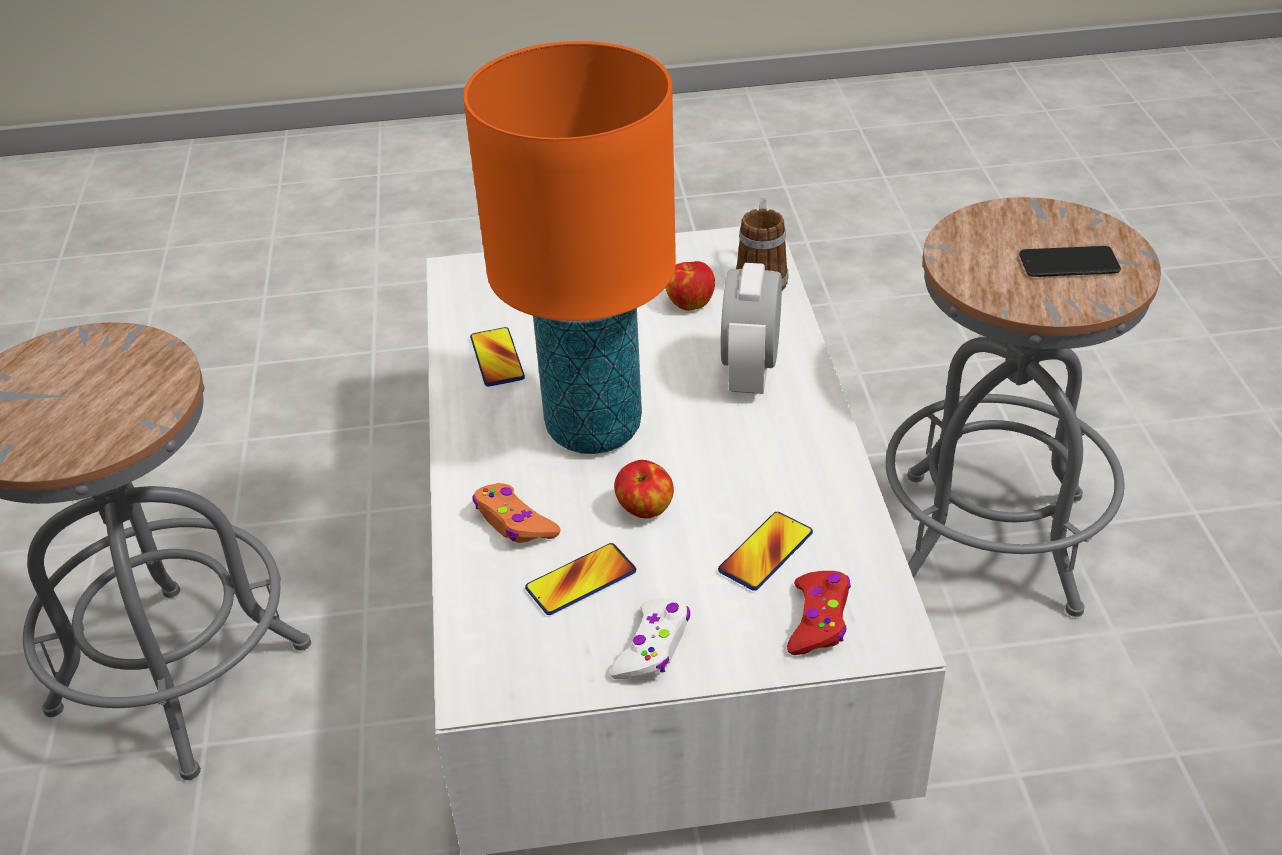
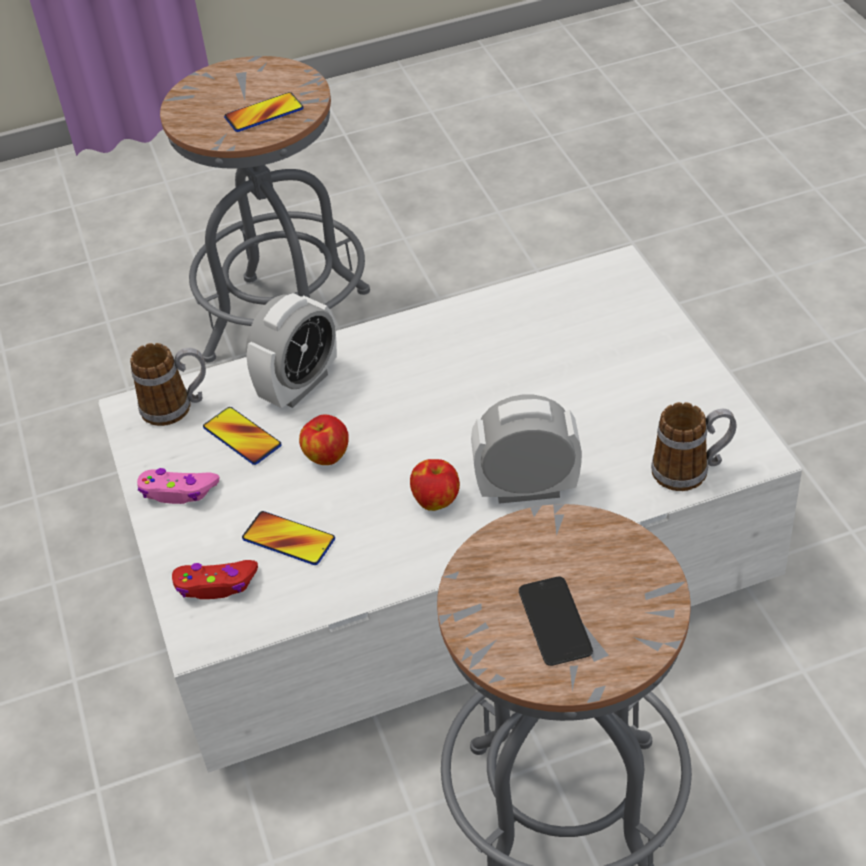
camera: 80 degrees right, 5 degrees up
(495, 641) = (177, 407): none -> mug
(497, 358) = (499, 324): phone -> phone (264, 114)
(514, 522) = (299, 386): orange game controller -> alarm clock
(593, 427) = (423, 403): orange table lamp -> none
(653, 647) = (178, 491): white game controller -> pink game controller
(690, 303) = (624, 427): apple -> apple (436, 500)

